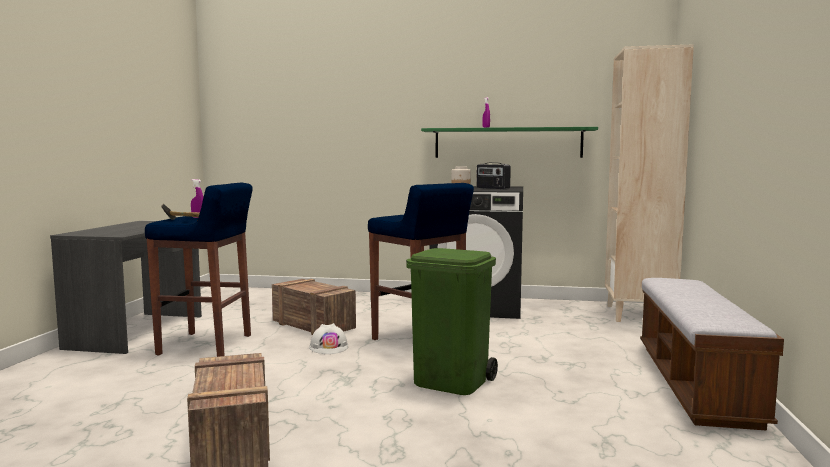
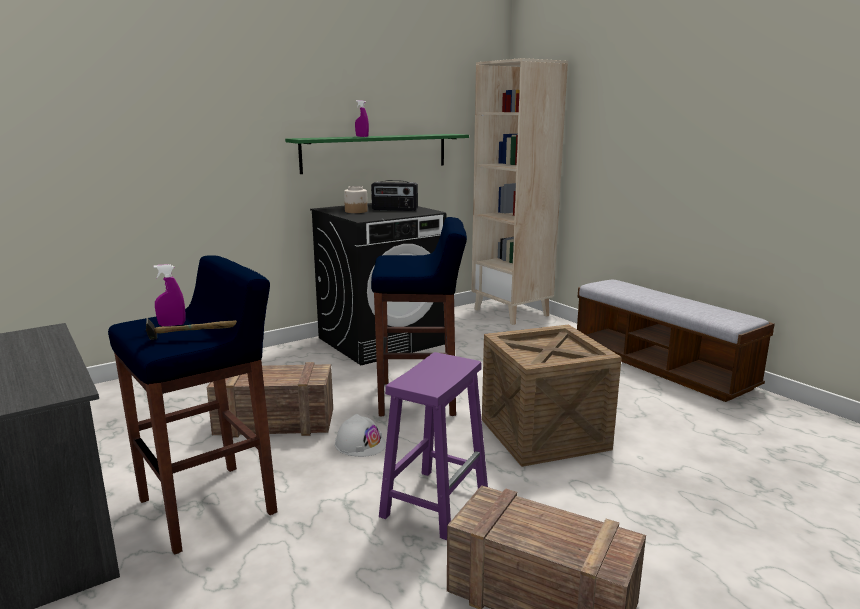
camera: 45 degrees left, 10 degrees up
(297, 383) = (435, 501): none -> purple stool
(452, 382) = (544, 434): green trash can -> crate

